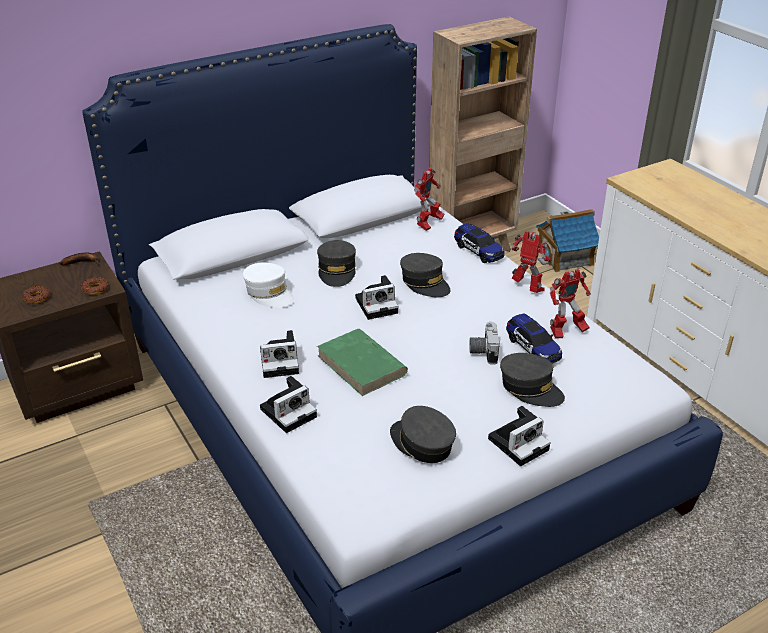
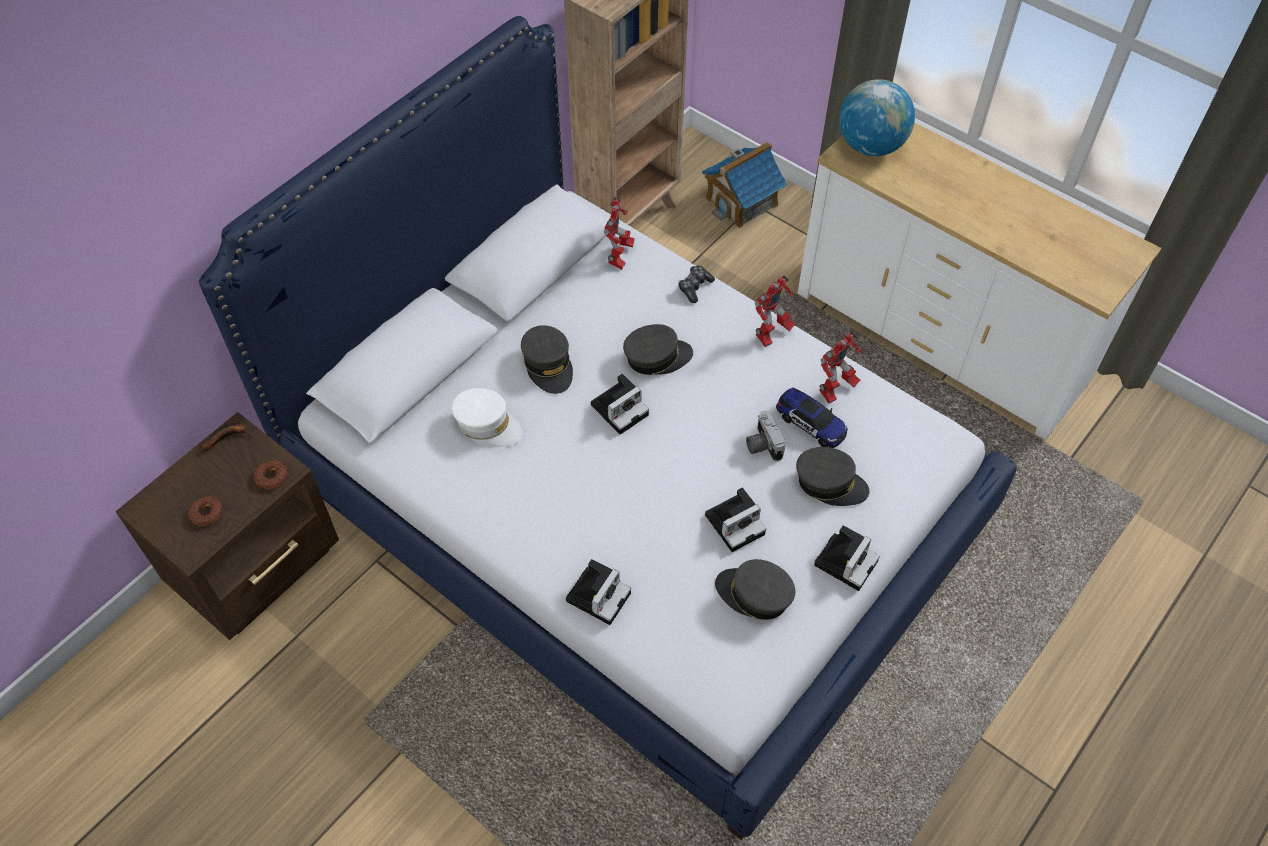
camera: 20 degrees left, 20 degrees up
(281, 361) = (555, 526): camera -> camera (736, 523)
(362, 365) = (646, 506): green book -> none
(425, 283) = (657, 357): grey cap -> grey cap turned 45 degrees counterclockwise
(478, 251) = (695, 287): toy car -> game controller
(527, 289) = (772, 334): toy robot -> toy robot turned 120 degrees clockwise
(654, 178) = (870, 146): none -> globe

